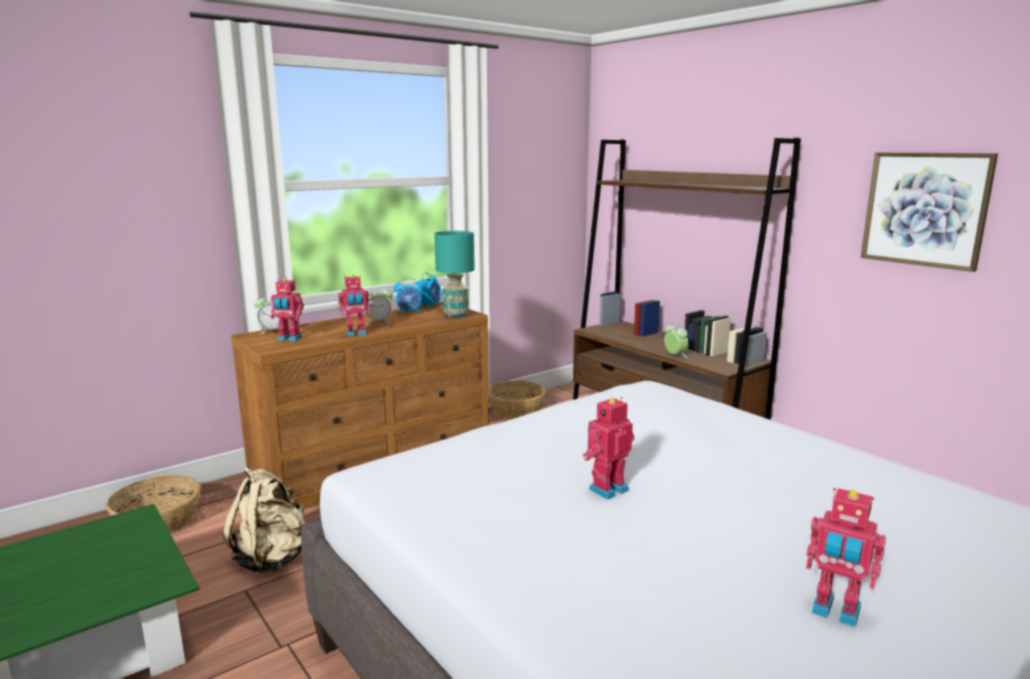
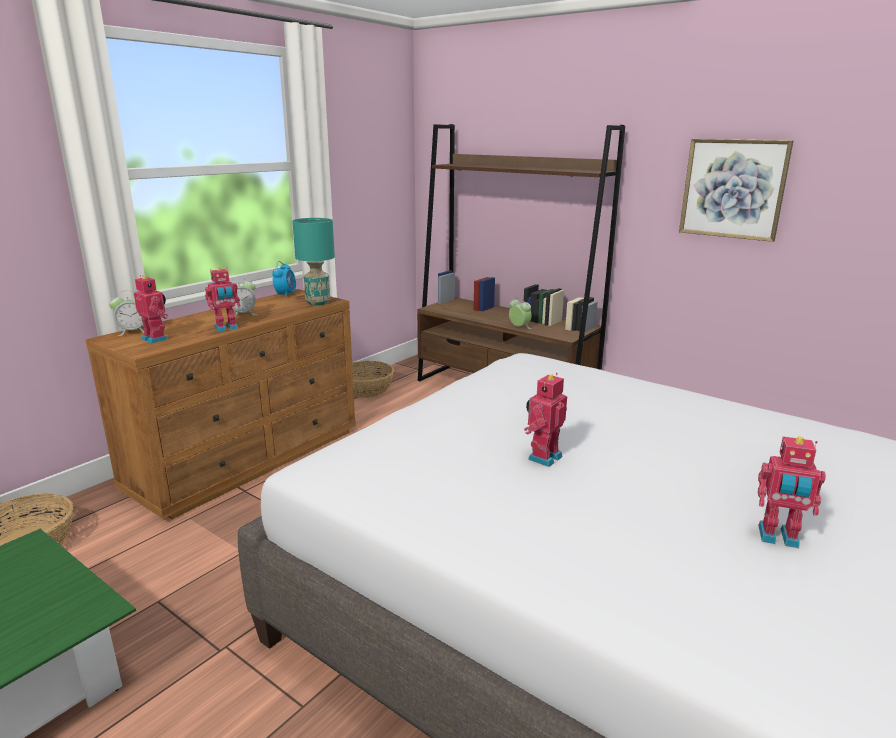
camera: 15 degrees left, 5 degrees up
(272, 558) = (175, 565): beige backpack -> none
(289, 339) = (156, 339): toy robot -> toy robot turned 135 degrees counterclockwise
(409, 313) = (269, 303): alarm clock -> none

